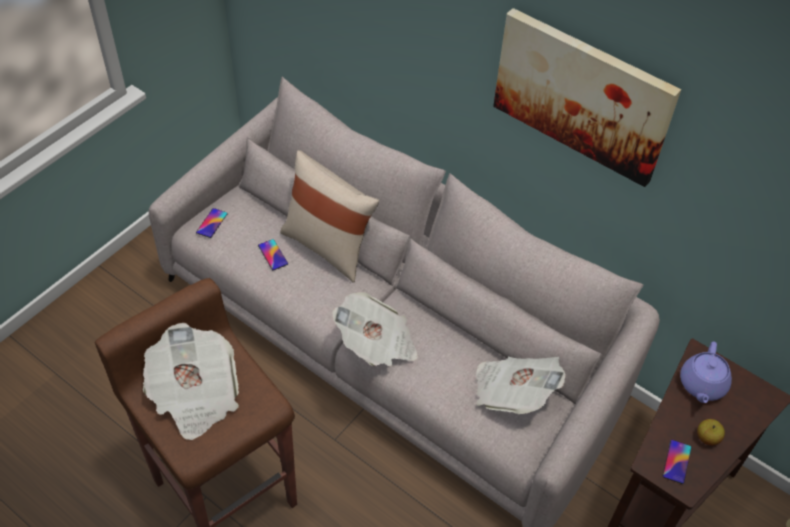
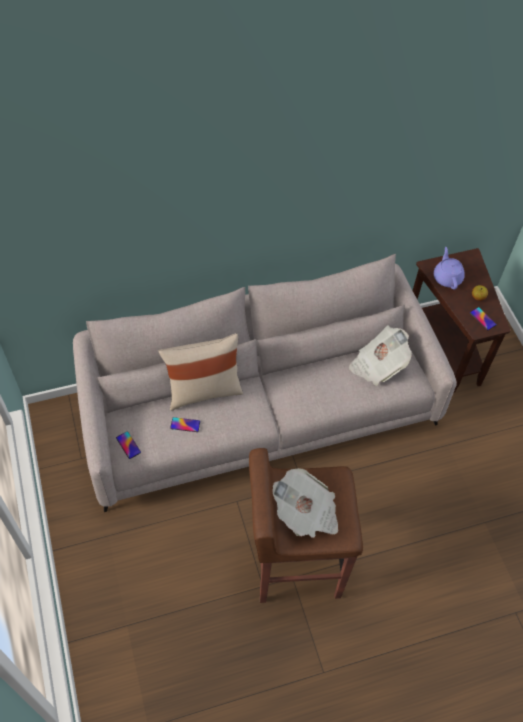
camera: 55 degrees left, 5 degrees up
(376, 344) = (297, 409): newspaper -> none
(582, 95) = (320, 180): picture -> none
(702, 385) = (447, 277): purple teapot -> purple teapot turned 150 degrees counterclockwise

